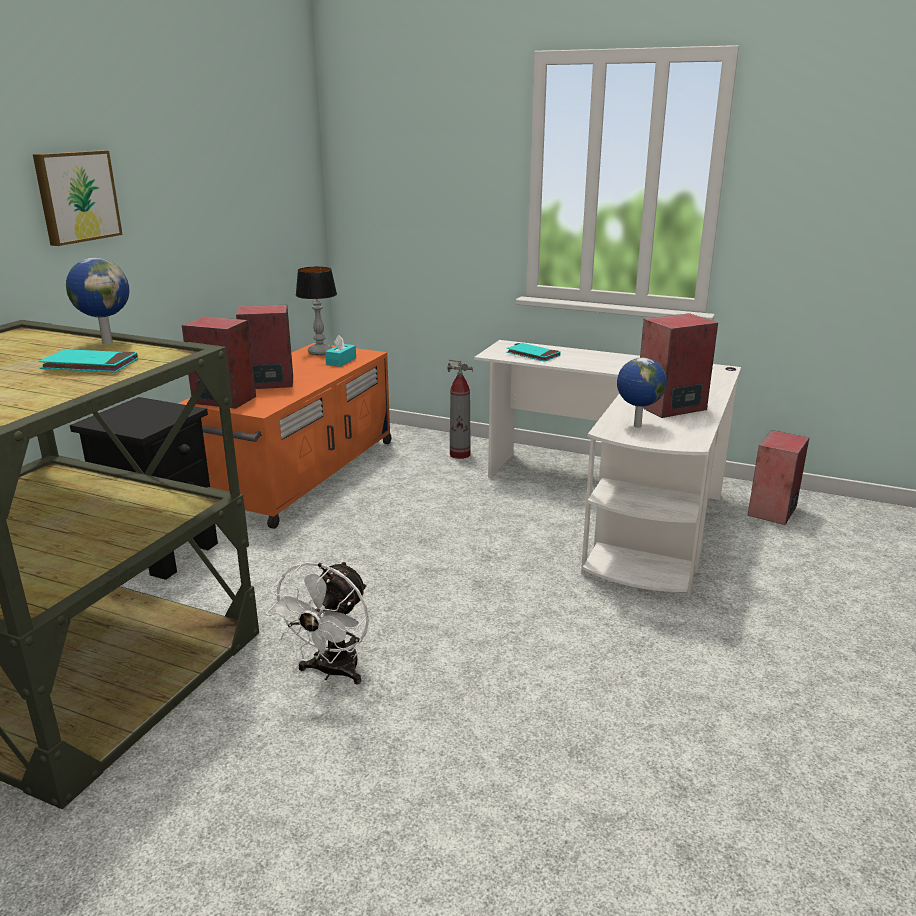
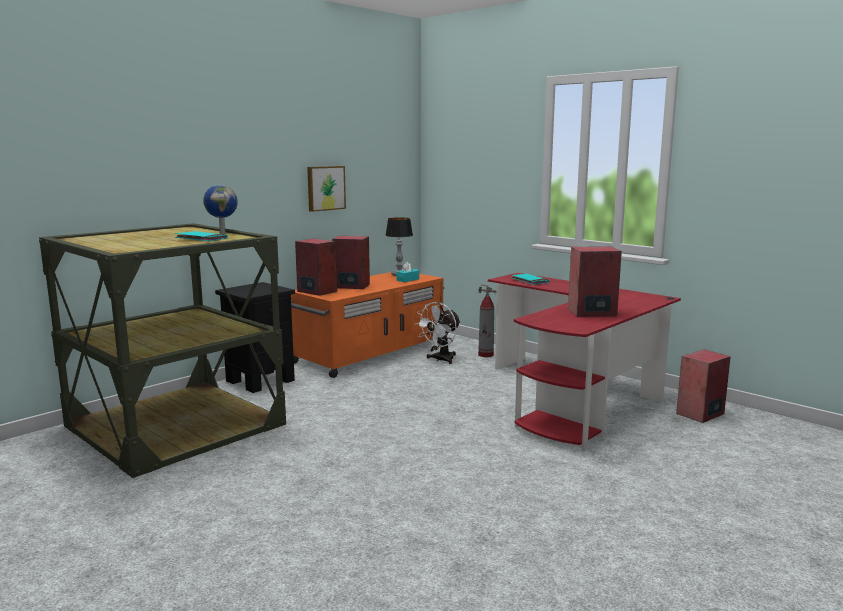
camera: 20 degrees right, 10 degrees down
(76, 196) = (238, 159): picture -> picture (325, 188)
(332, 672) = (313, 448): white fan -> white fan (440, 360)
(618, 509) = (575, 397): white desk -> red desk
(636, 426) = (552, 318): globe -> none

